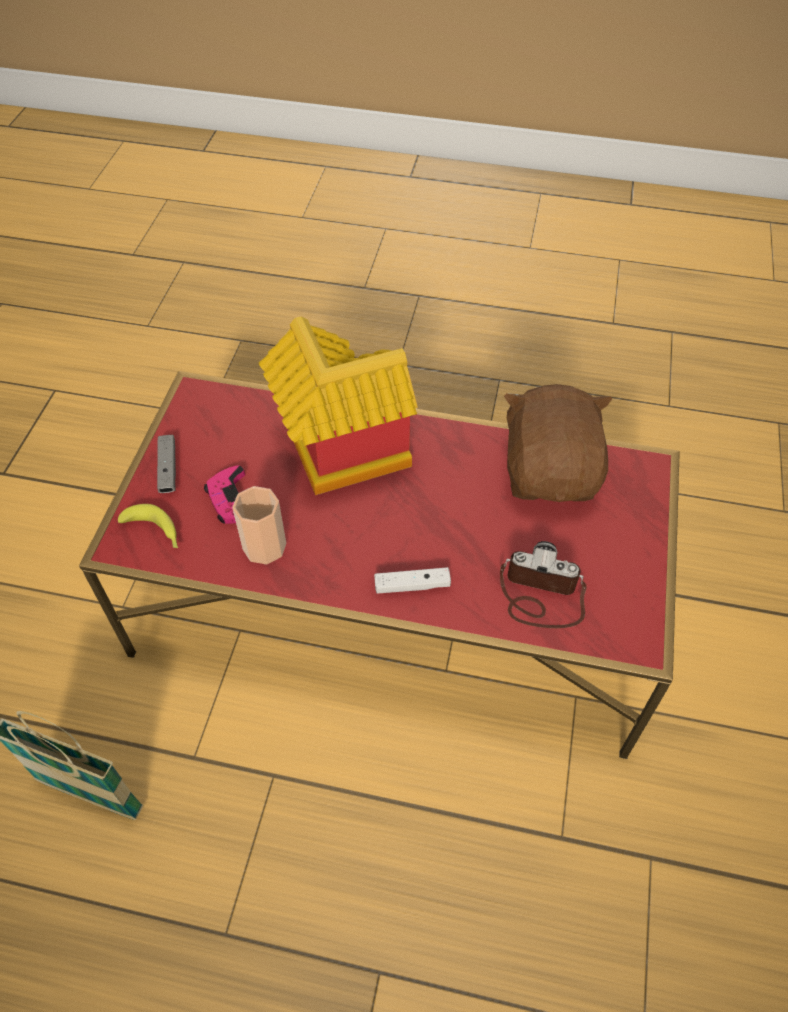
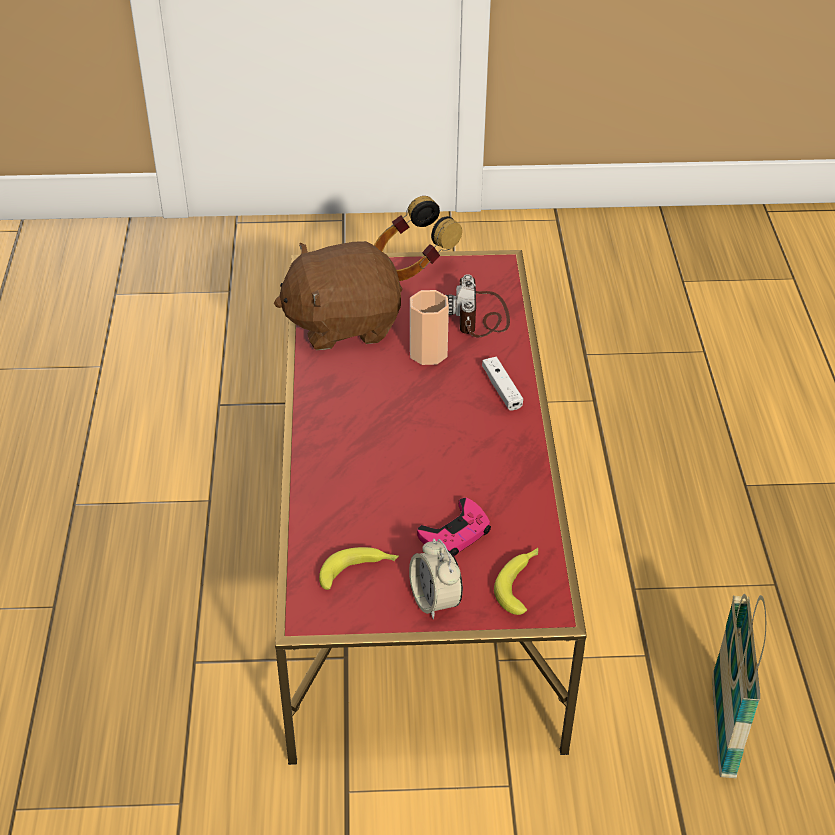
camera: 105 degrees left, 10 degrees down
(168, 469) = (435, 600): grey game controller -> alarm clock
(222, 428) = (359, 571): none -> banana
(264, 546) = (502, 494): cup -> cup (428, 353)
(336, 455) = (368, 469): toy house -> none
(646, 553) = (412, 266): none -> headphones

